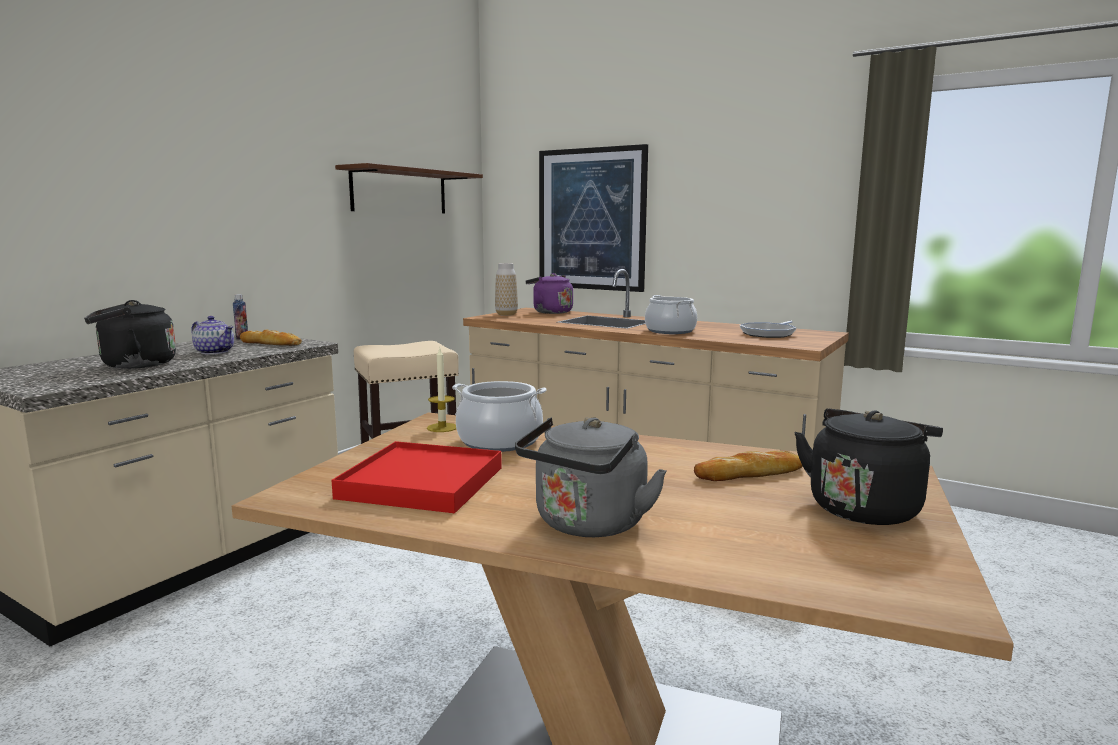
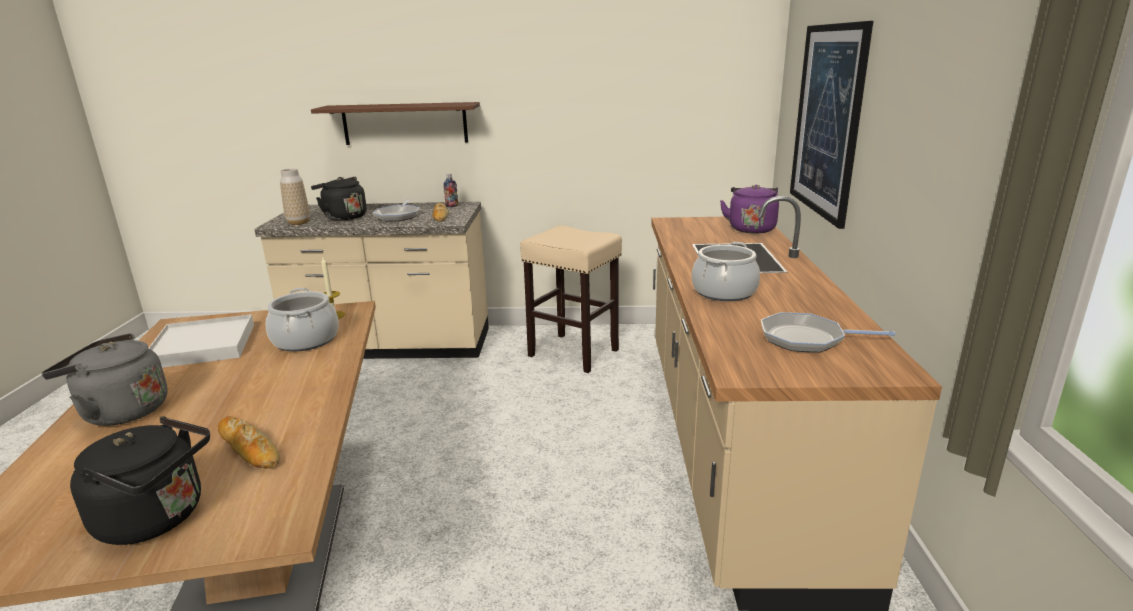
camera: 60 degrees right, 10 degrees up
(214, 352) = (398, 216): teapot -> frying pan
(400, 191) = (648, 81): brown shelf -> brown shelf (405, 123)
(422, 483) = (203, 346): red tray -> white tray
(506, 314) = (700, 222): vase -> vase (298, 223)

